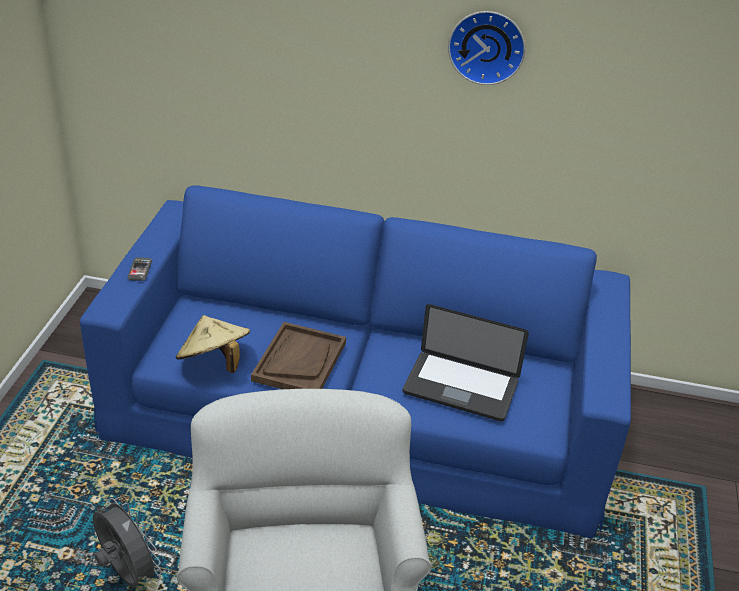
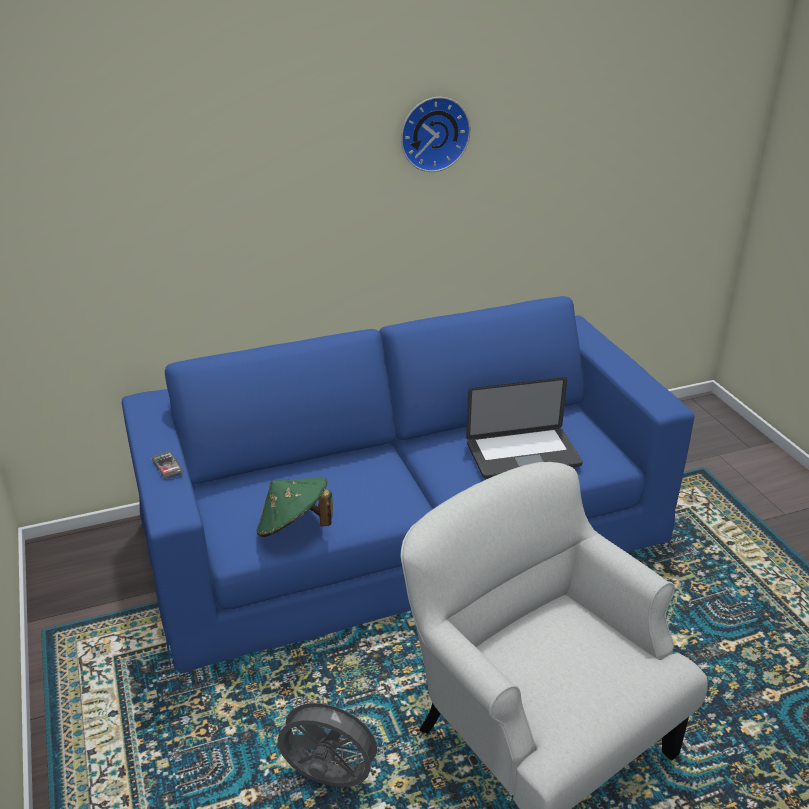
camera: 30 degrees left, 5 degrees down
(214, 363) = (294, 528): beige hat -> green hat
(299, 361) = (371, 493): brown tray -> none

